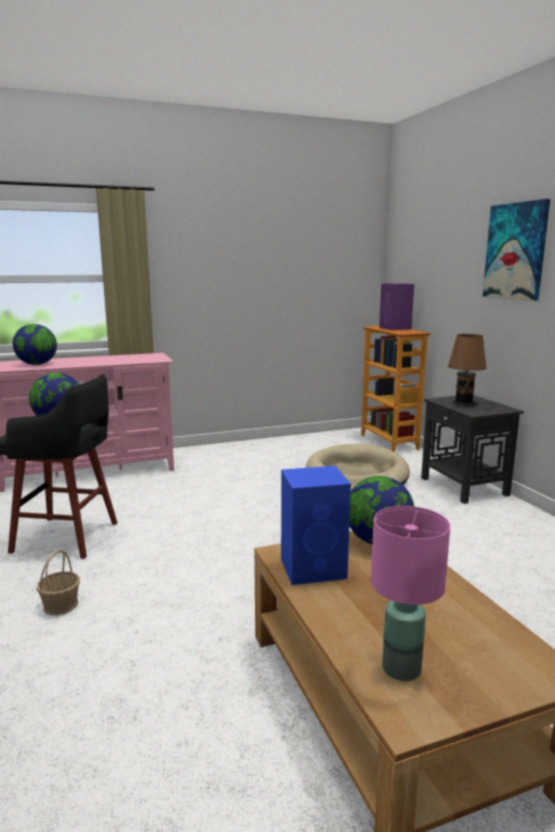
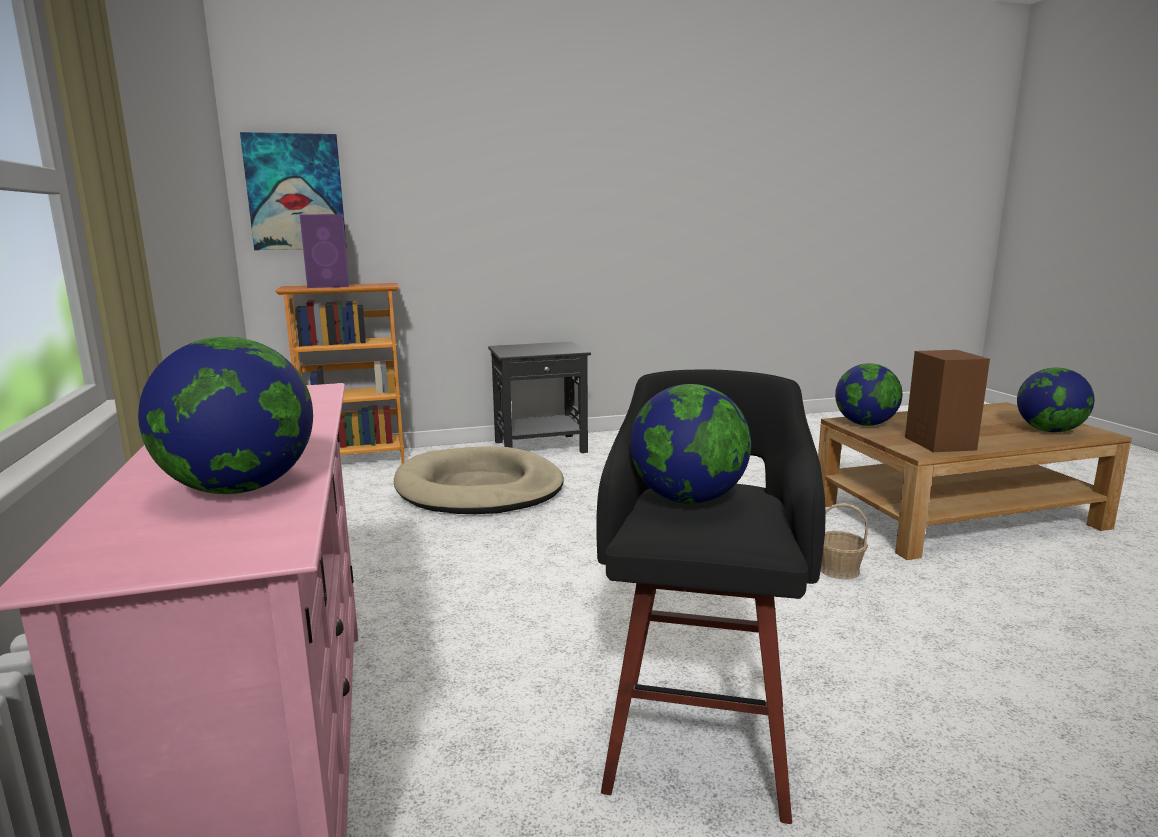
camera: 85 degrees left, 0 degrees up
(61, 605) = (934, 702): basket -> basket (838, 569)
(315, 568) = (938, 443): blue speaker -> brown speaker
(400, 668) = (1049, 431): pink table lamp -> globe
(466, 403) = (534, 349): brown table lamp -> none
(515, 251) = (530, 170): picture -> picture (295, 192)

